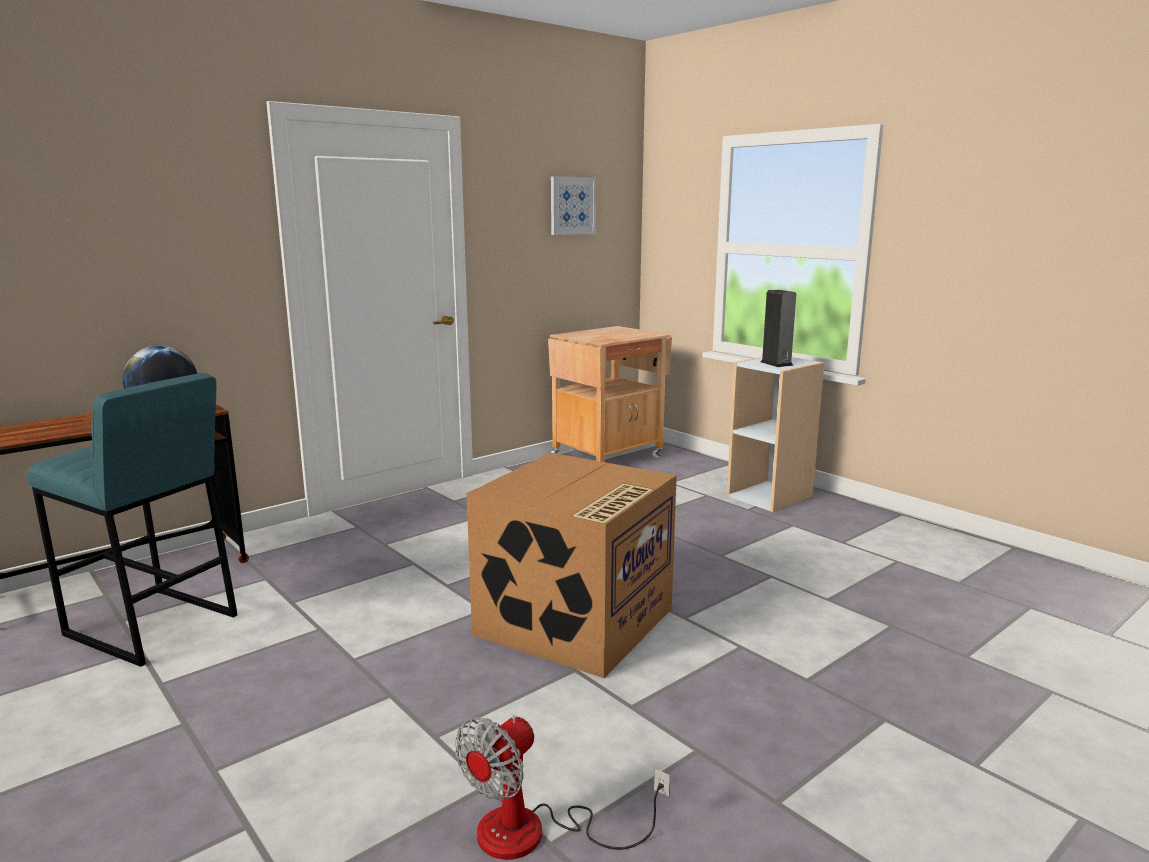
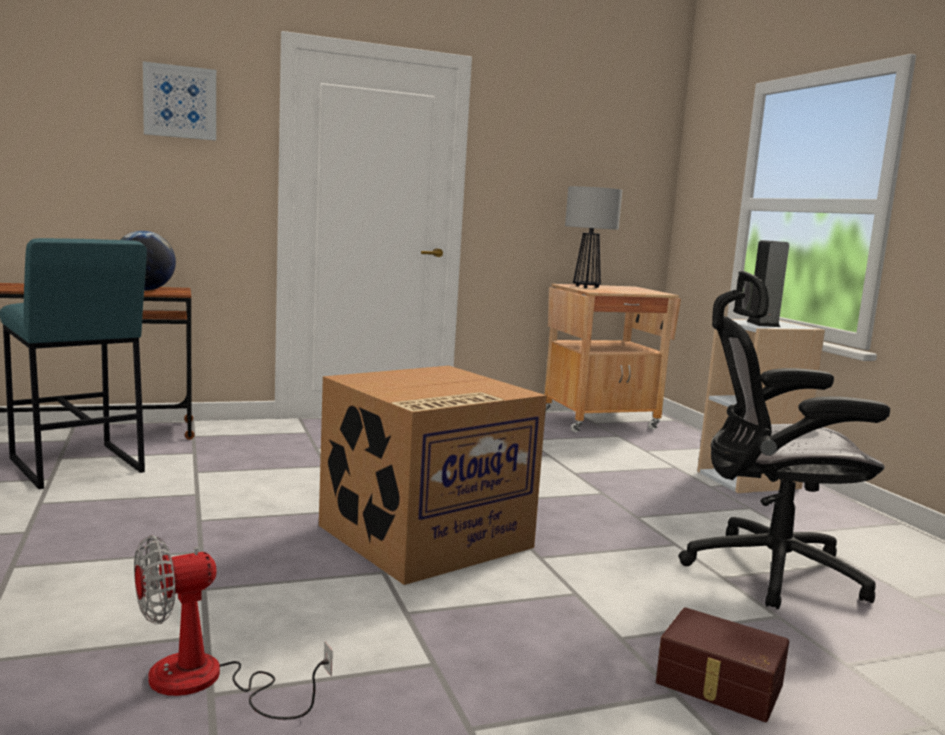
camera: 20 degrees right, 5 degrees down
(572, 205) = (592, 155): picture -> picture (180, 102)
(586, 336) = (586, 287): none -> table lamp
(856, 585) = (771, 572): none -> office chair
(904, 701) = (719, 685): none -> brown storage box

